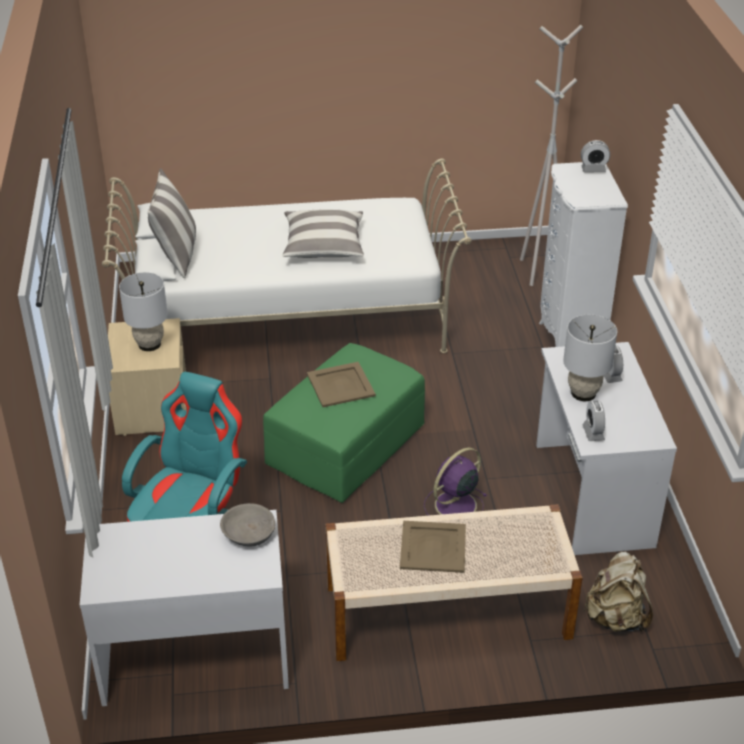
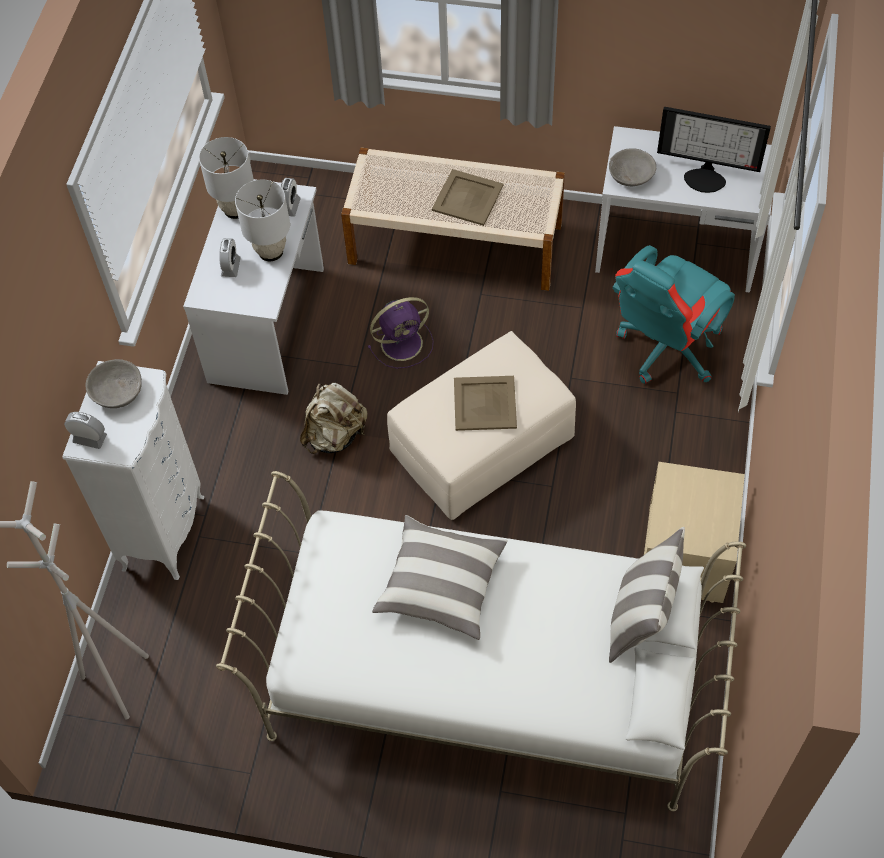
camera: 160 degrees left, 20 degrees up
(149, 344) = (689, 507): white table lamp -> white table lamp (235, 209)
(162, 549) = (706, 177): none -> monitor
(346, 445) = (481, 443): green ottoman -> beige ottoman
(597, 192) = (117, 391): none -> grey bowl
(615, 618) = (322, 207): beige backpack -> beige backpack (335, 435)

